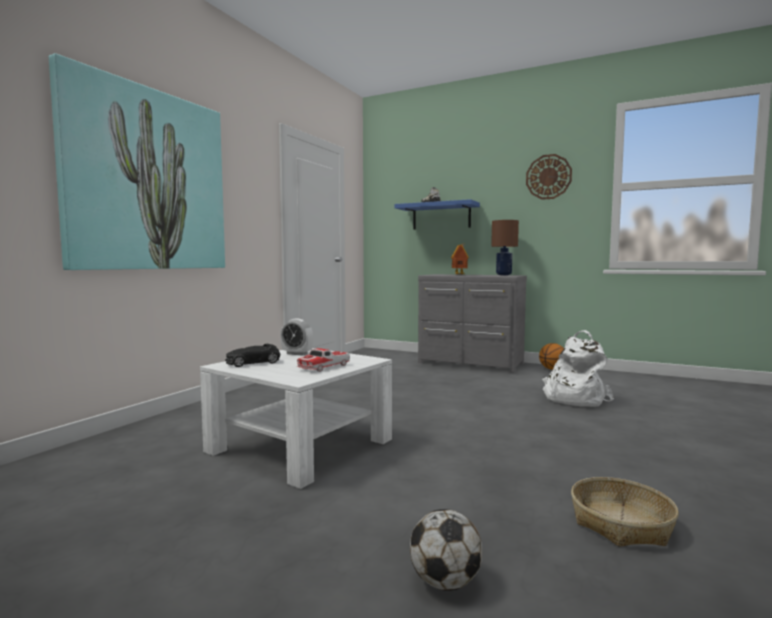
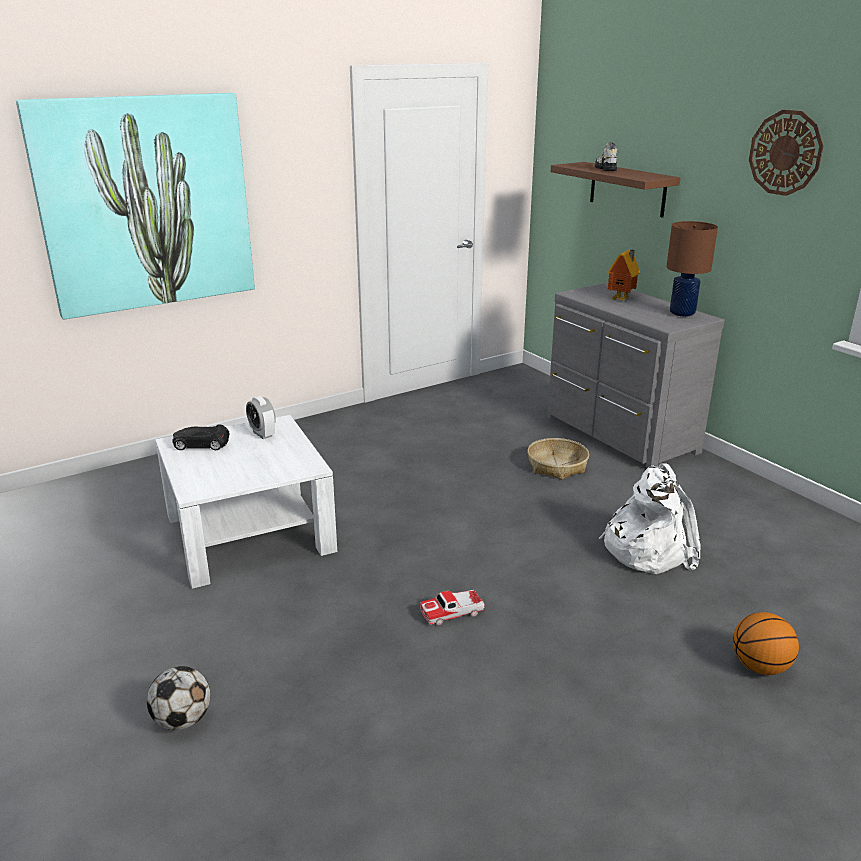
camera: 30 degrees right, 20 degrees up
(324, 367) = (247, 471): toy car -> toy car (452, 612)
(441, 216) = (627, 189): blue shelf -> brown shelf
(552, 369) = (724, 478): basketball -> basketball (760, 667)
(621, 524) = (390, 734): basket -> basket (556, 466)

